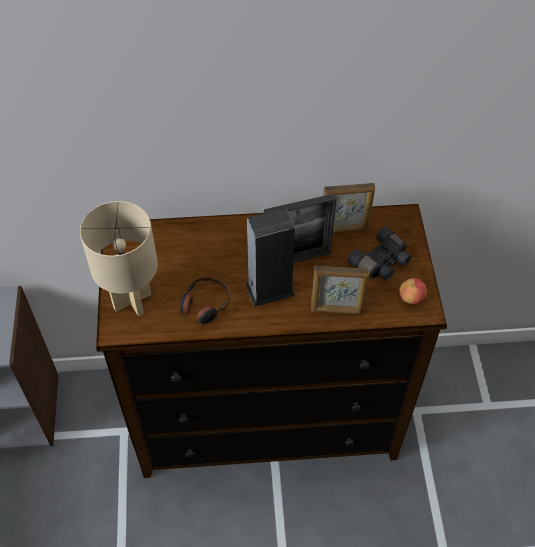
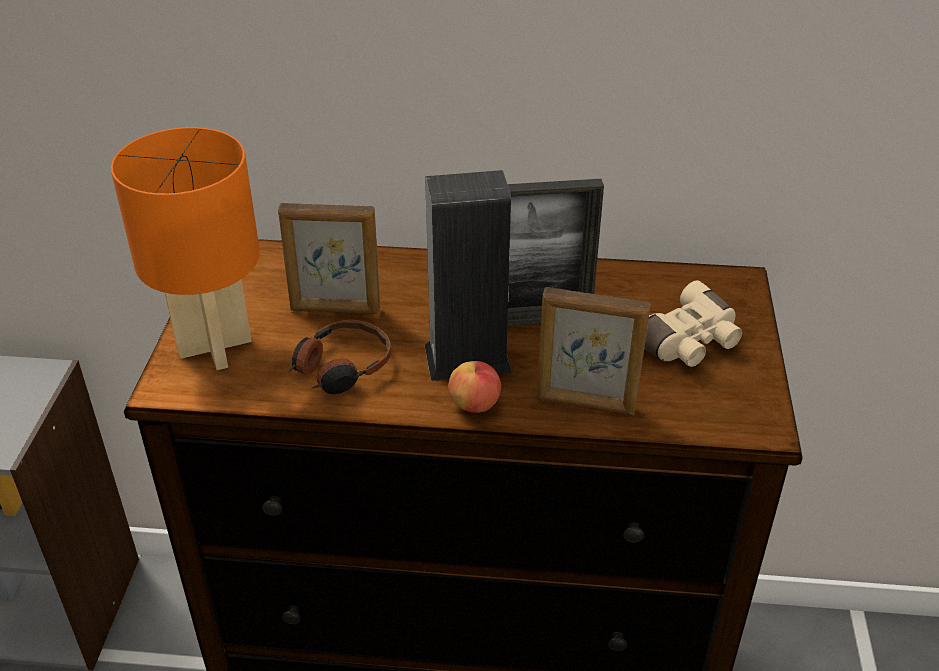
camera: 10 degrees right, 15 degrees down
(133, 301) = (216, 347): beige table lamp -> orange table lamp
(344, 230) = (623, 289): picture frame -> picture frame (335, 310)
(381, 262) = (685, 341): black binoculars -> beige binoculars
(411, 298) = (735, 402): apple -> apple (475, 405)

